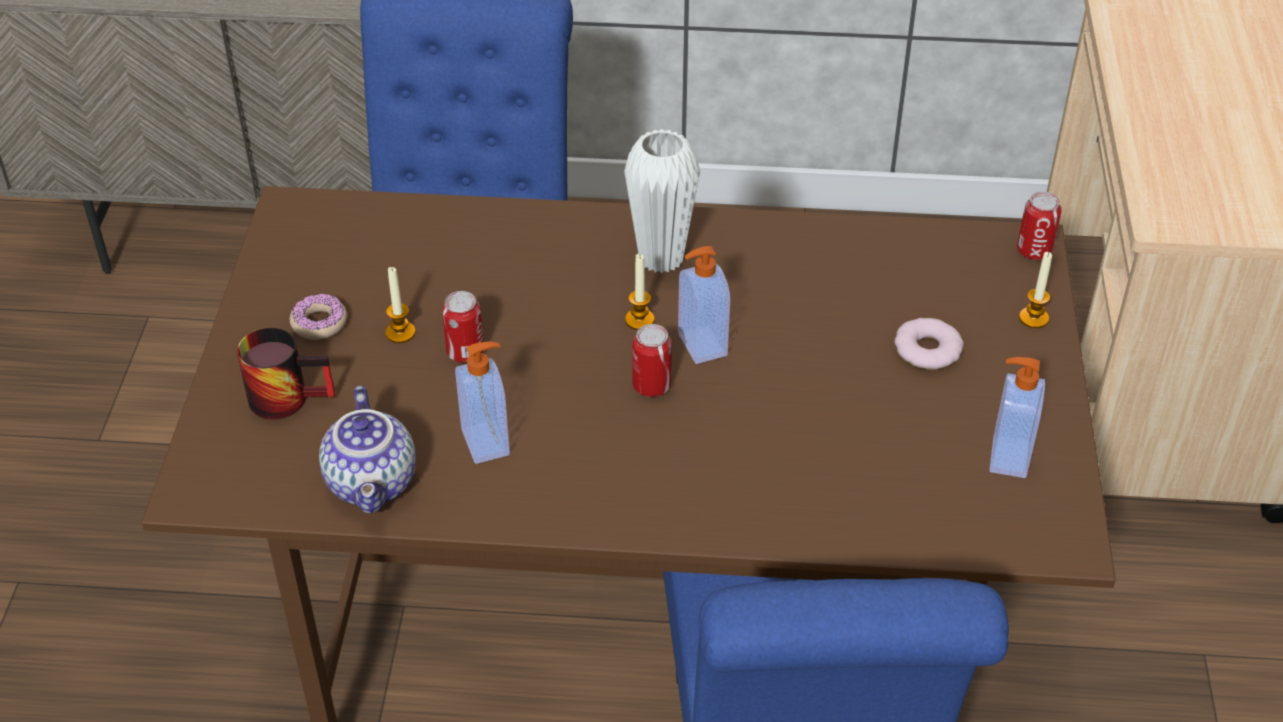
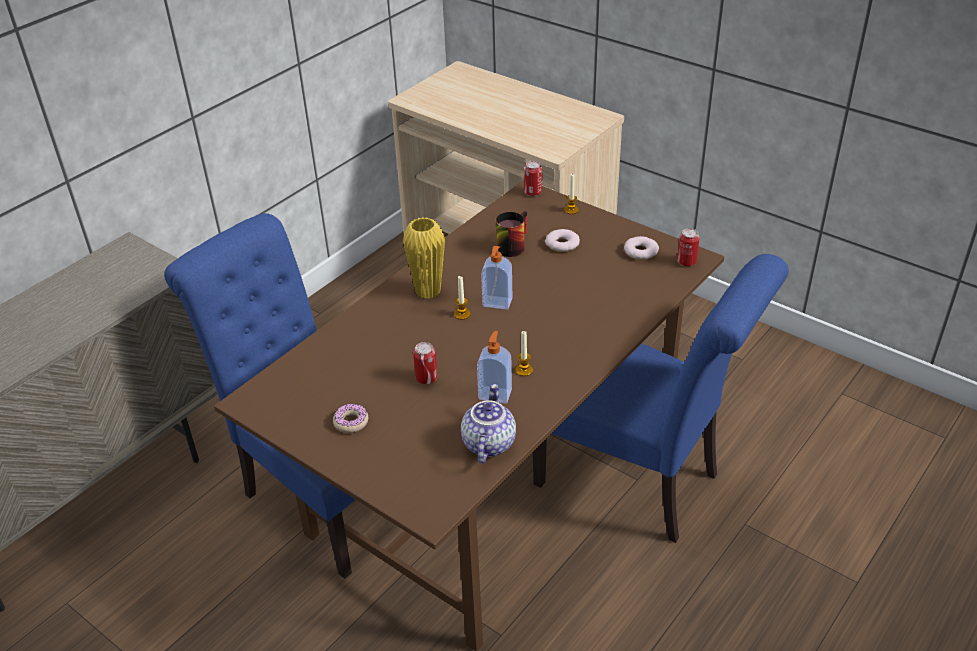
camera: 55 degrees left, 5 degrees down
(289, 394) = (394, 452): mug -> mug (511, 245)
(374, 483) = (487, 443): teapot -> teapot turned 105 degrees counterclockwise
(400, 333) = (389, 395): candle -> candle (524, 370)
(651, 385) = (508, 328): can -> can (686, 262)
(661, 258) = (428, 291): white vase -> yellow vase
(1007, 457) = (640, 251): soap dispenser -> donut

